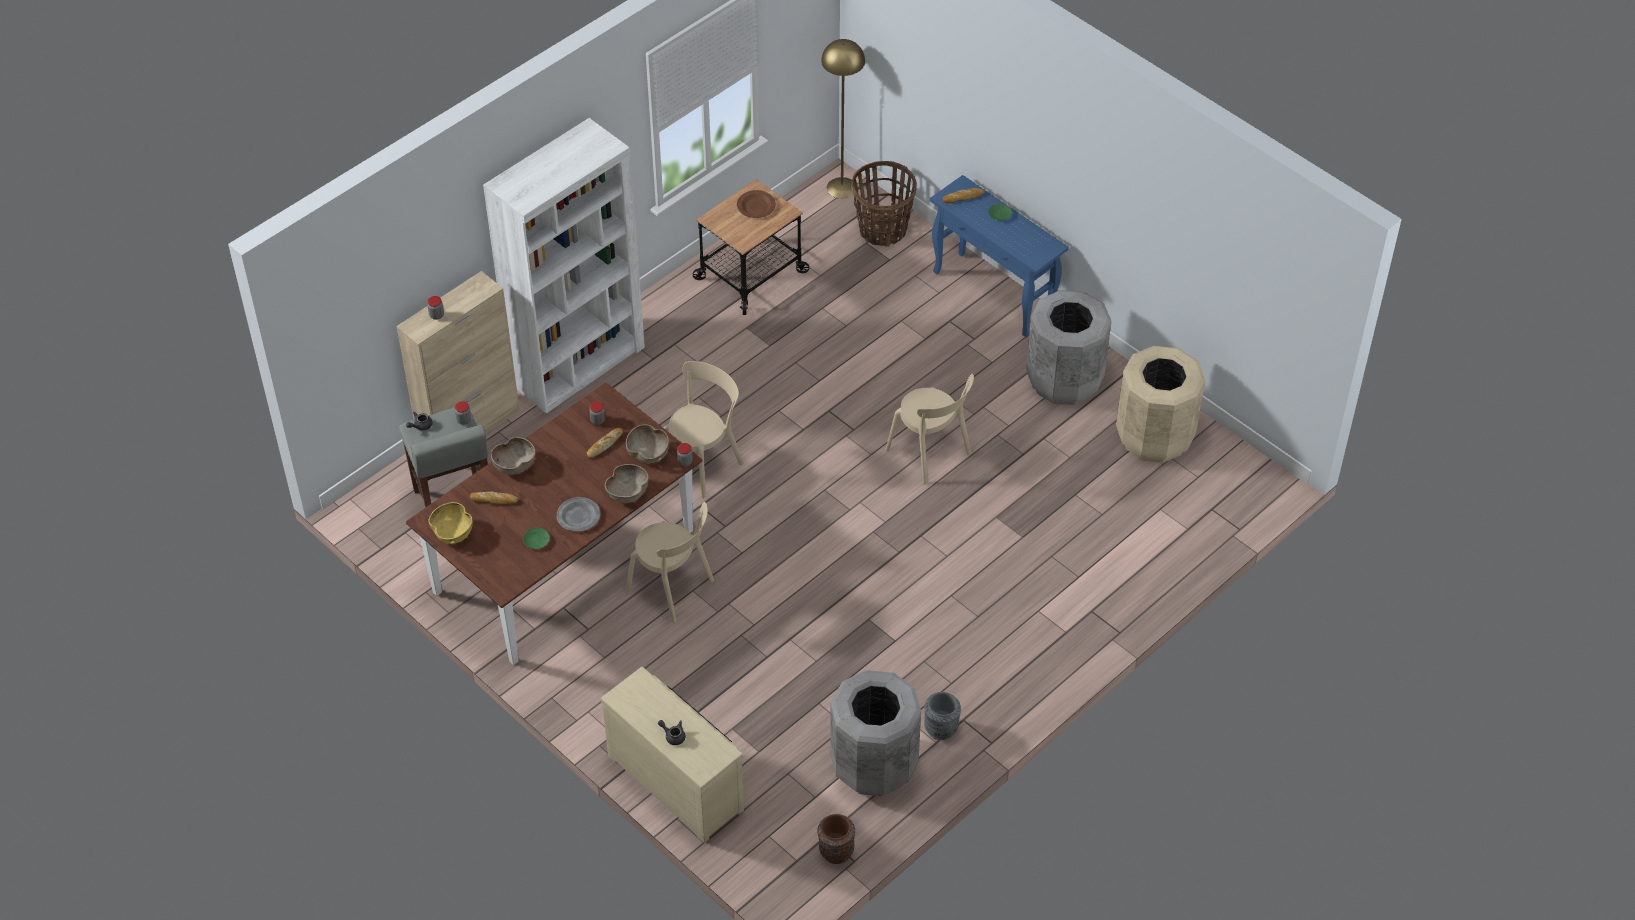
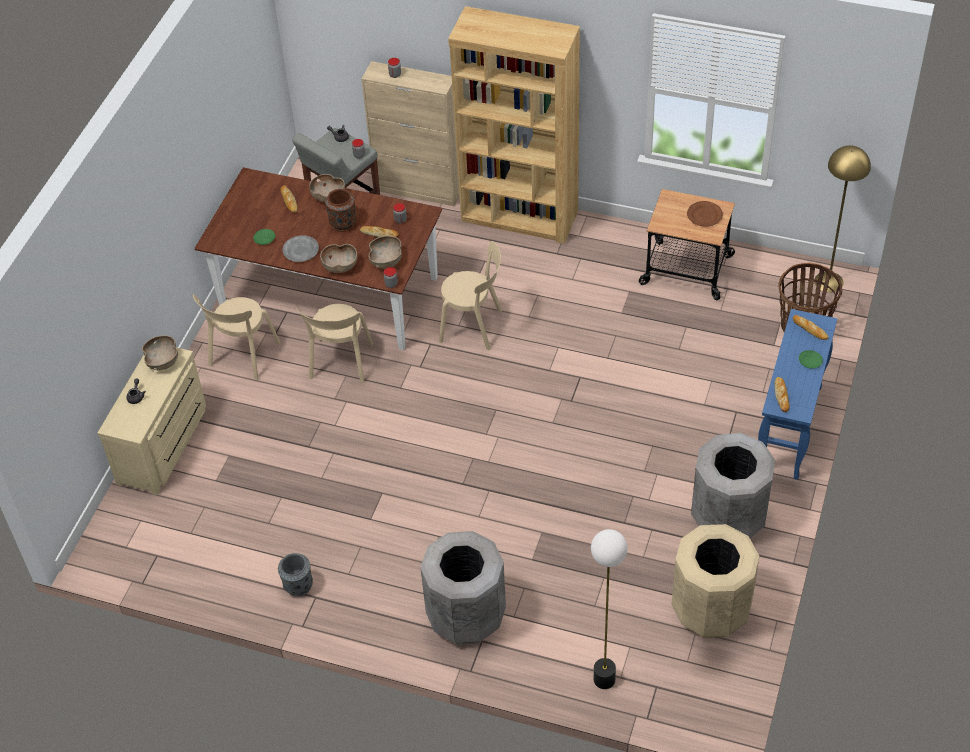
camera: 65 degrees right, 0 degrees up
(453, 532) = (246, 194): yellow bowl -> none
(578, 365) = (519, 217): white bookcase -> brown bookcase
(638, 696) = (163, 361): none -> brown bowl
(835, 851) = (145, 568): brown vase -> brown vase (343, 223)
(874, 765) = (239, 557): grey trash can -> grey trash can (466, 616)
(930, 454) = (580, 460): beige chair -> beige chair (243, 356)
(1026, 250) = (781, 396): none -> bread
(1184, 541) = (604, 679): none -> floor lamp

